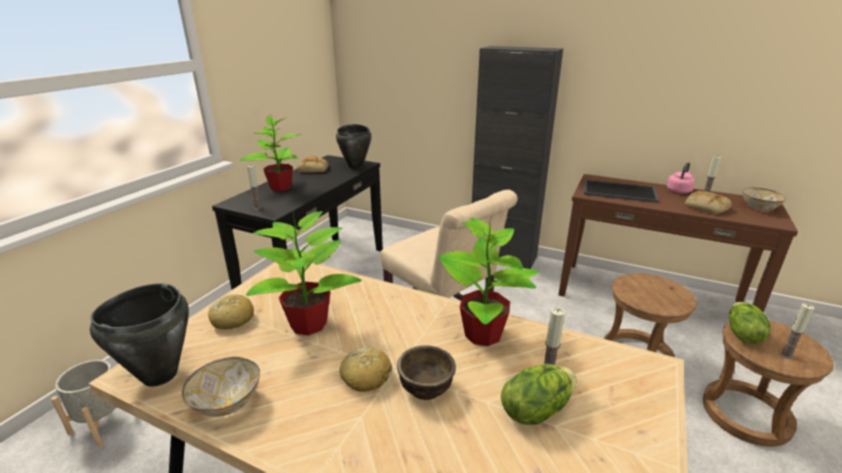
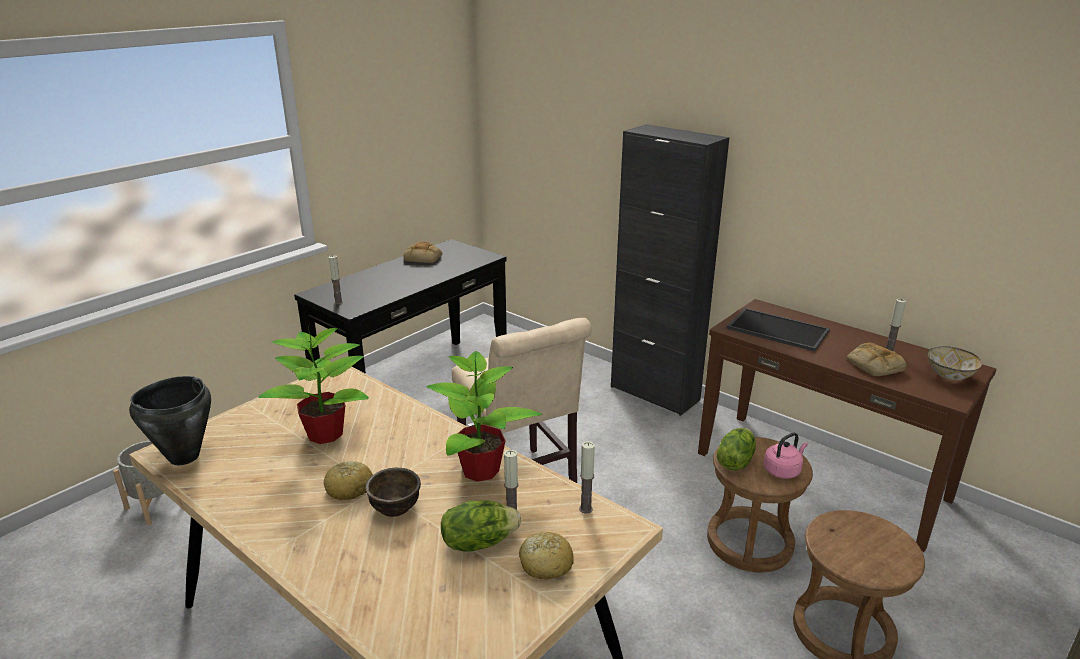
camera: 15 degrees right, 0 degrees up
(226, 403) = (226, 488): bowl -> none
(232, 319) = (261, 418): bread -> bread (545, 564)
(280, 187) = (374, 279): potted plant -> none
(356, 166) = (474, 258): black cooking pot -> none
(679, 190) = (862, 338): pink kettle -> pink kettle (783, 470)
(742, 334) = (830, 528): lettuce -> lettuce (734, 461)
(786, 355) = (864, 559): candle -> candle (586, 509)

